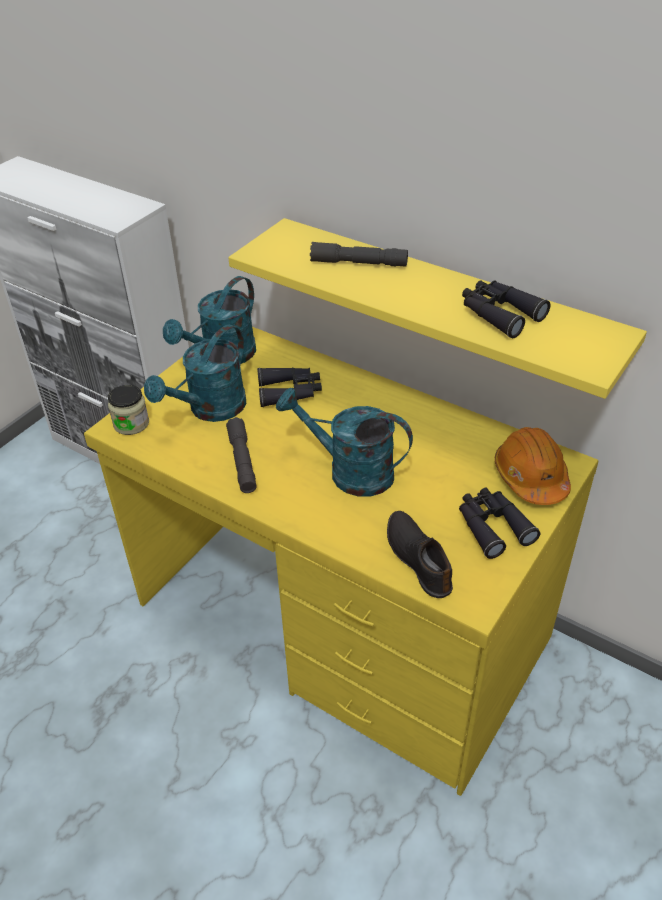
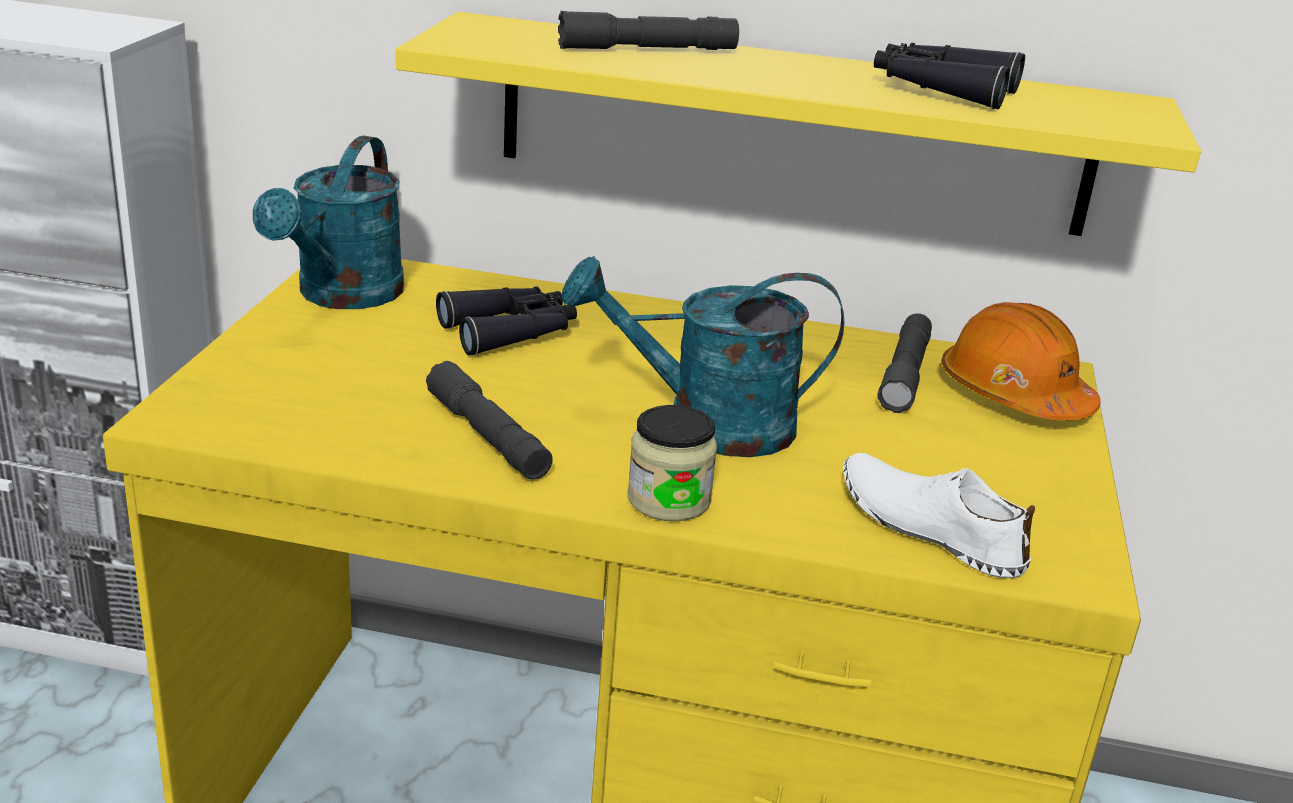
camera: 25 degrees left, 15 degrees down
(131, 424) = (208, 408): jar -> jar (669, 500)
(210, 410) = (368, 371): turquoise watering can -> none
(418, 558) = (929, 527): black shoe -> white shoe
(478, 452) = (904, 374): none -> grey flashlight
(492, 526) = (1012, 465): black binoculars -> none

